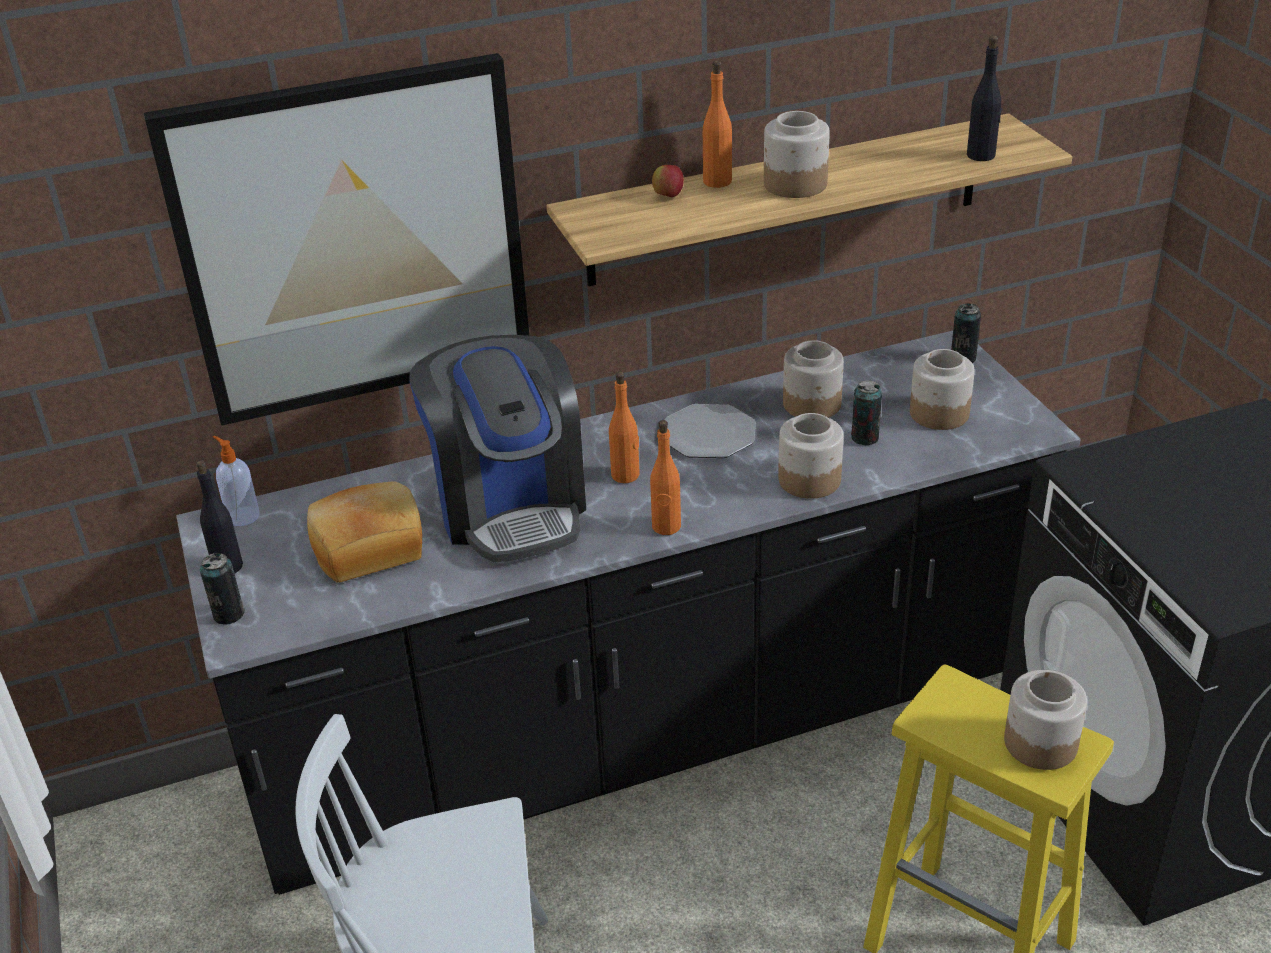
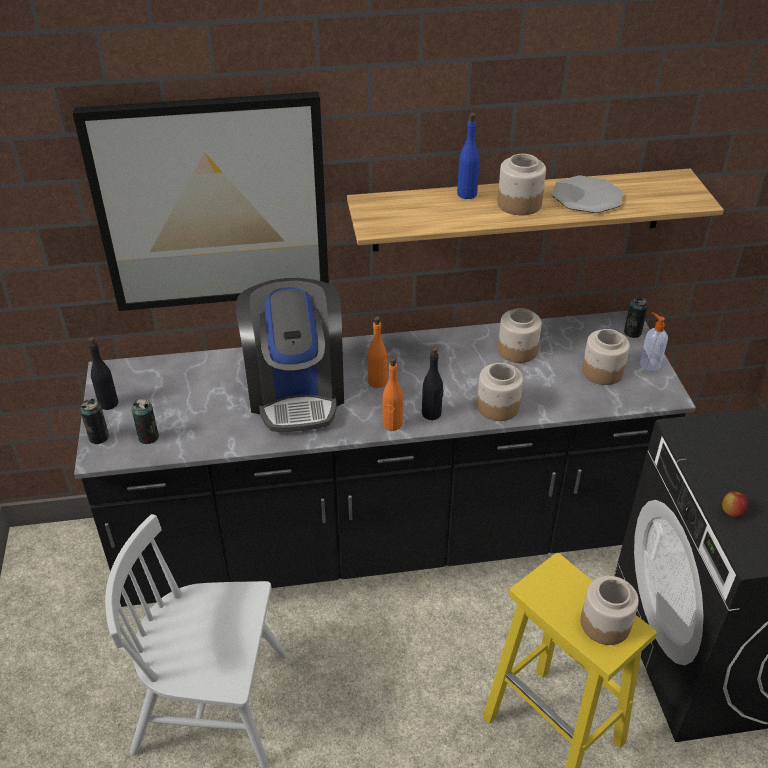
camera: 10 degrees right, 5 degrees up
(242, 516) = (128, 369): soap dispenser -> soap dispenser (649, 364)
(368, 547) = (198, 405): bread -> none
(668, 196) = (429, 200): apple -> apple (731, 512)
(709, 434) = (441, 361): plate -> plate (587, 196)
(717, 181) = (467, 194): orange bottle -> blue bottle
(865, 438) = (545, 381): can -> can (148, 437)
(981, 155) = (658, 200): black bottle -> black bottle (431, 413)

